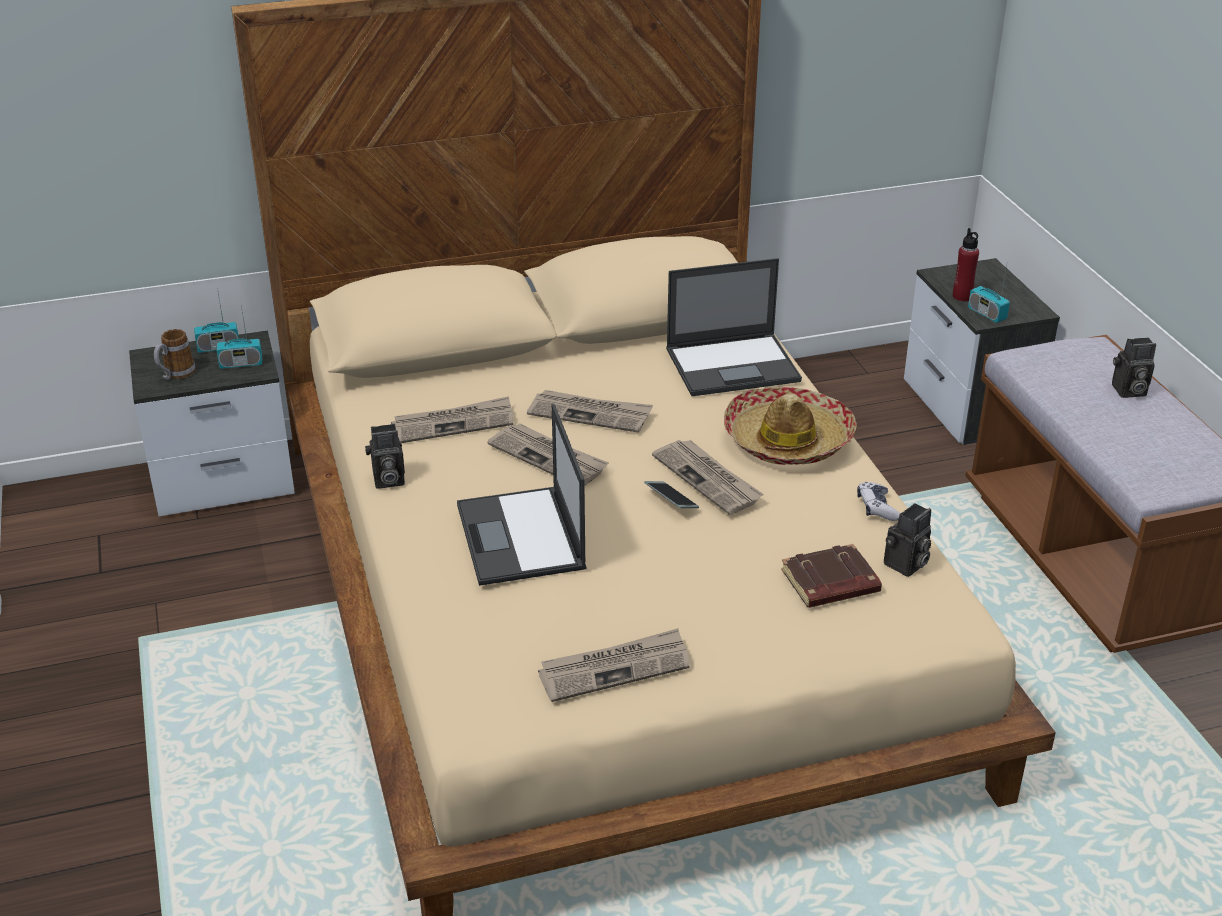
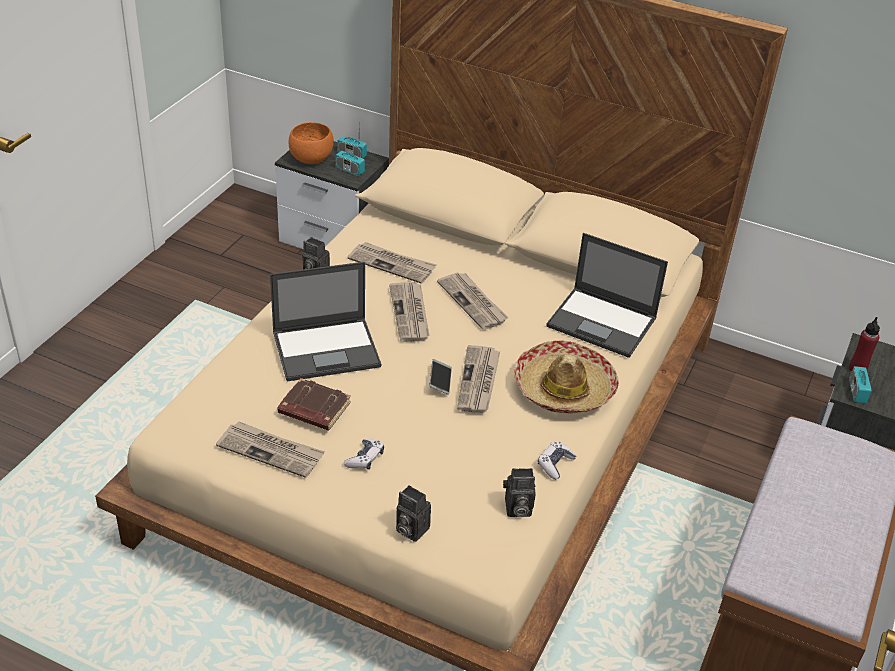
camera: 40 degrees right, 5 degrees up
(175, 375) = (311, 159): mug -> orange bowl
(521, 538) = (327, 349): laptop -> laptop turned 135 degrees counterclockwise
(712, 614) = (365, 459): none -> game controller
(830, 583) = (454, 488): brown book -> brown book (313, 409)
(1128, 391) = (849, 502): camera -> camera (410, 529)

